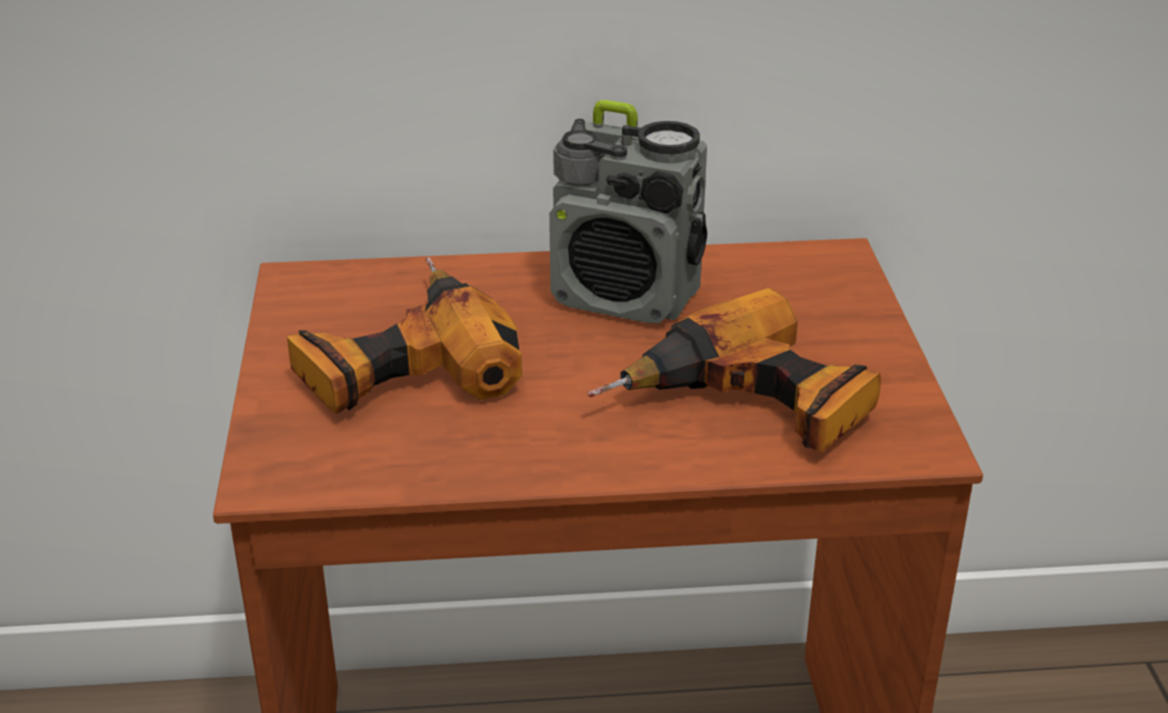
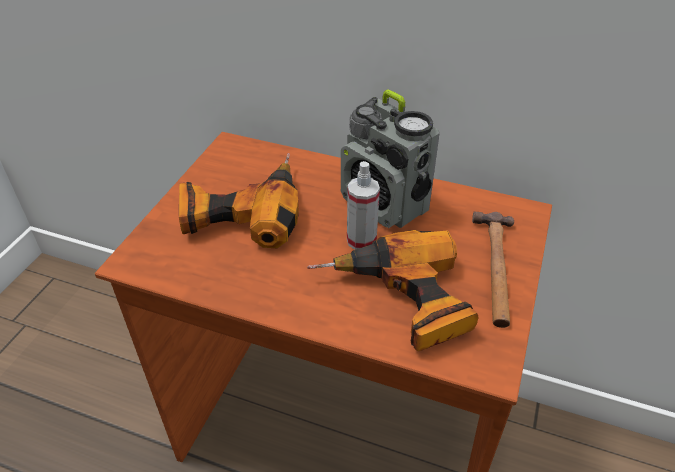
camera: 25 degrees right, 10 degrees up
(627, 351) = (361, 240): none -> spray bottle
(846, 334) = (494, 268): none -> hammer

